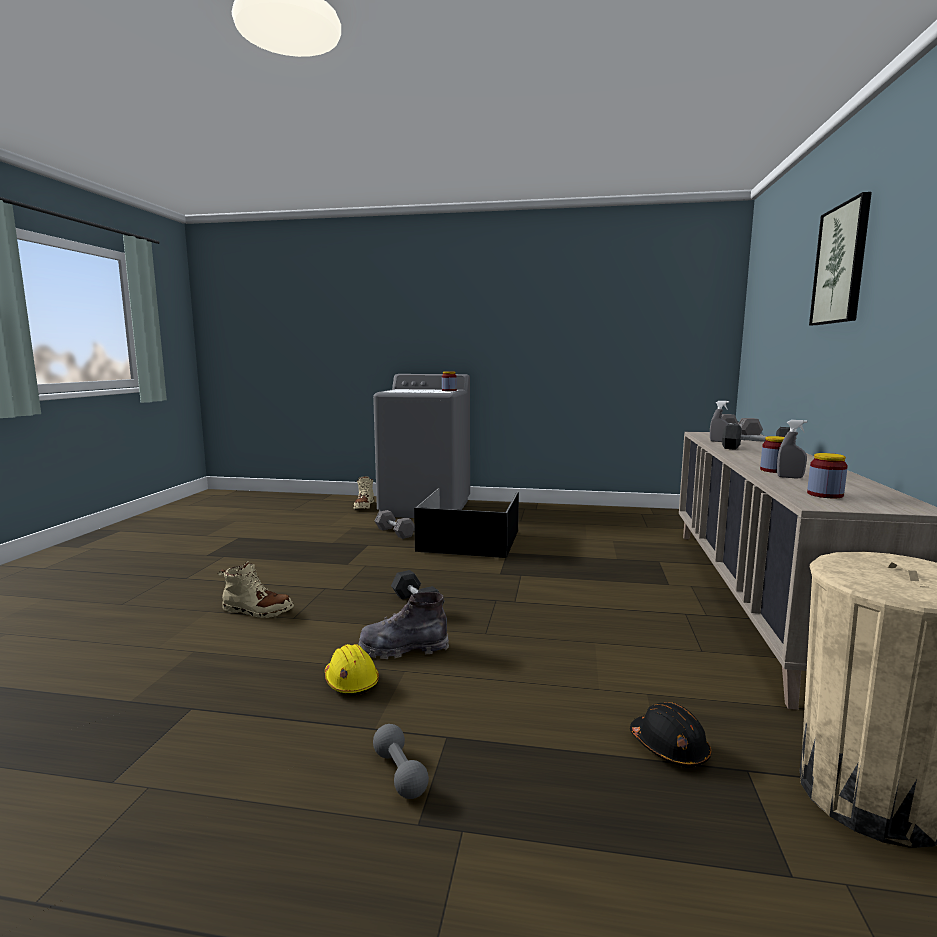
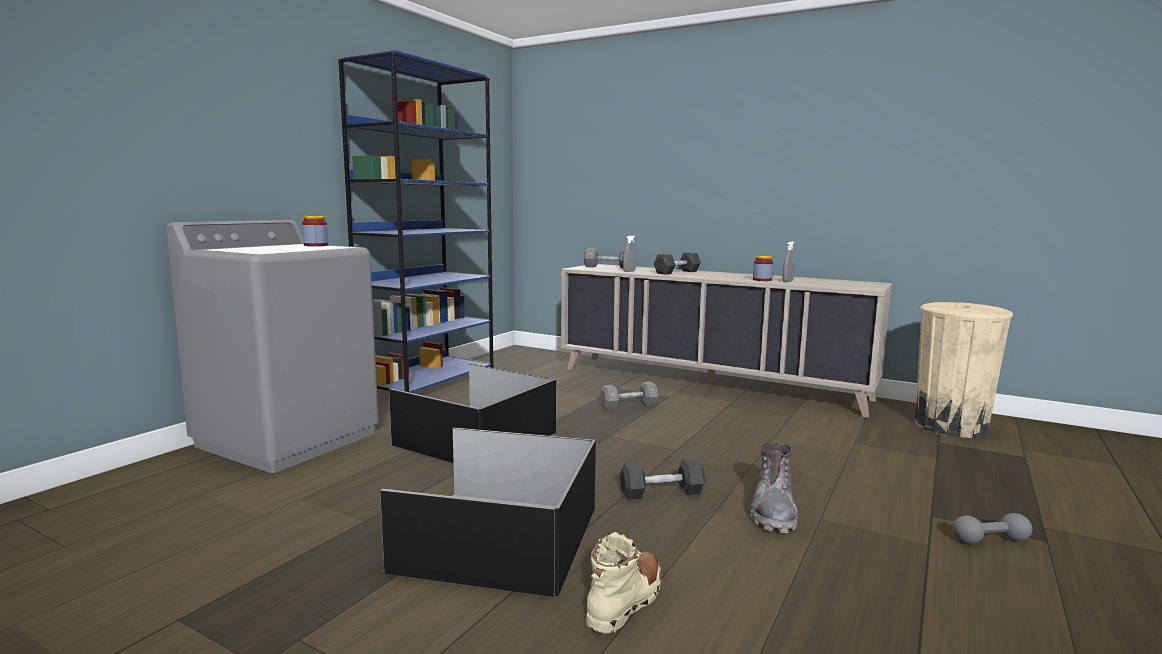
camera: 70 degrees left, 0 degrees up
(325, 571) = (499, 537): none -> black storage box
(351, 682) = (844, 547): yellow hard hat -> none
(364, 506) = (187, 477): beige boot -> none
(394, 532) = (378, 472): grey dumbbell -> grey dumbbell (629, 405)
(566, 510) = (429, 383): none -> blue bookcase
(669, 748) = (922, 453): black hard hat -> none
(825, 494) = (842, 285): jar -> none
(841, 264) = (711, 132): picture -> none

